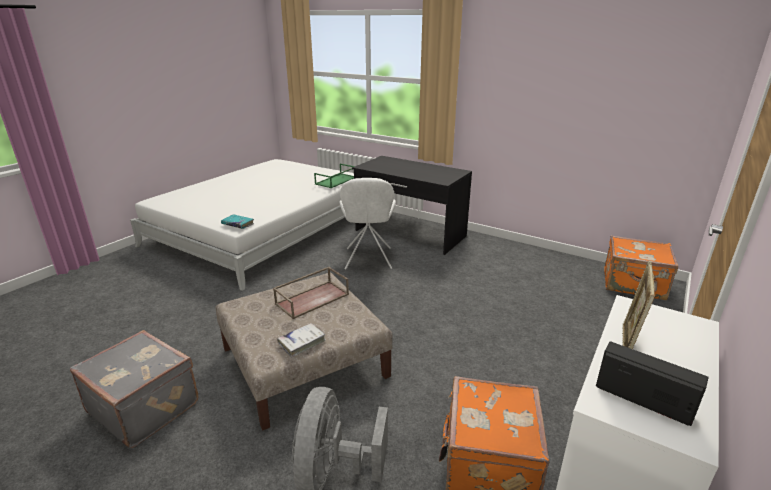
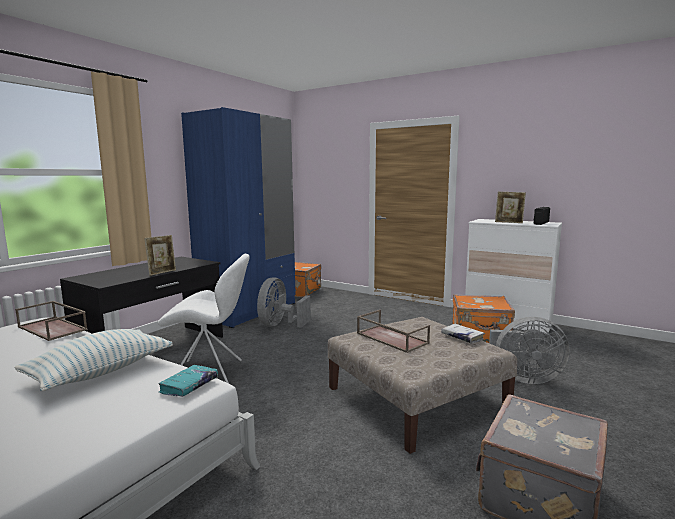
camera: 90 degrees left, 15 degrees down
(269, 204) = (100, 372): none -> pillow
(336, 181) = (53, 328): green tray -> brown tray
(399, 174) = (162, 272): none -> picture frame
(486, 280) = (280, 325): none -> grey fan
(528, 258) = (248, 310): none -> blue wardrobe

